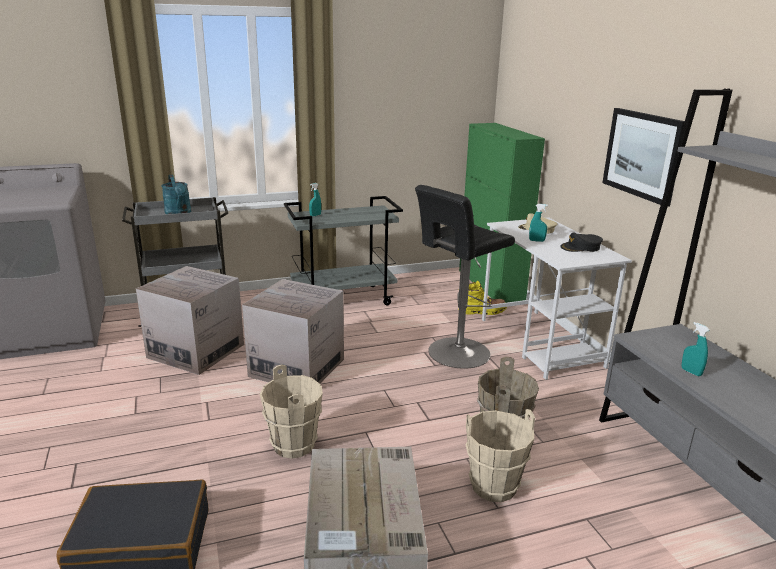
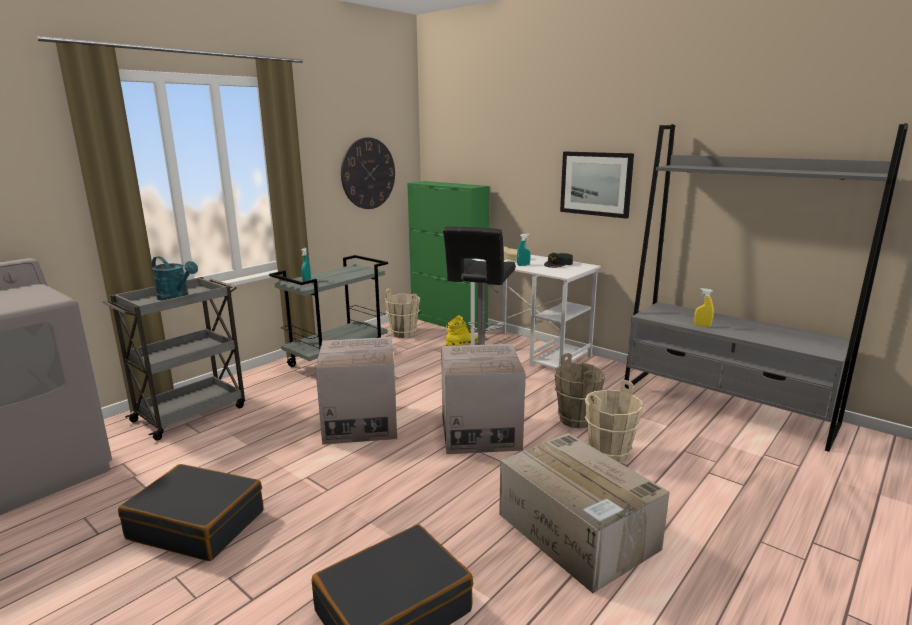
camera: 30 degrees left, 5 degrees down
(100, 412) = (197, 524): none -> black suitcase
(196, 351) = (240, 439): cardboard box -> cardboard box (480, 433)
(294, 445) = (432, 480): beige bucket -> beige bucket (404, 333)
(422, 110) = (368, 173): none -> wall clock
(691, 372) = (702, 326): turquoise spray bottle -> yellow spray bottle

